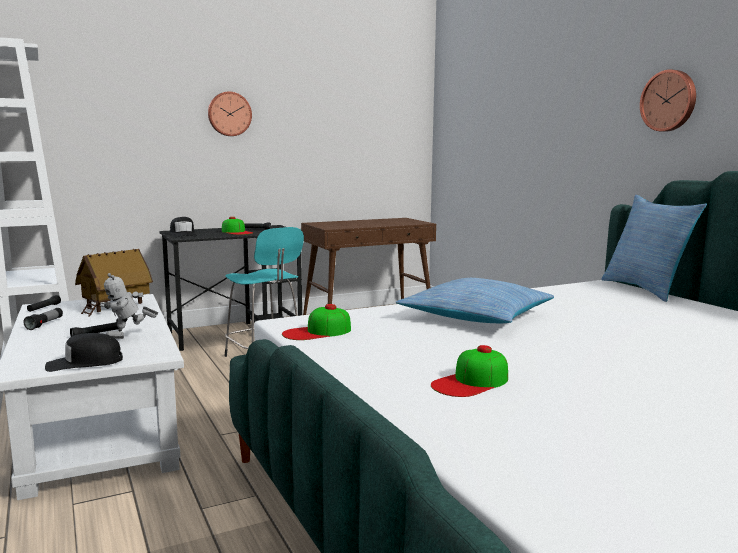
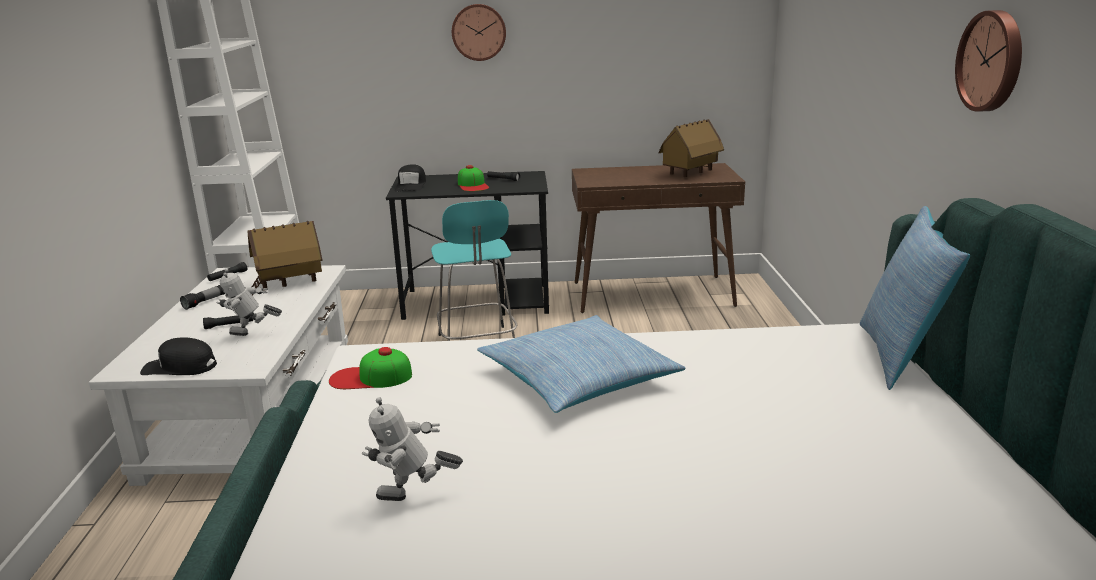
camera: 25 degrees right, 10 degrees up
(392, 221) = (690, 173): none -> toy house
(471, 382) = (414, 500): cap -> toy robot

